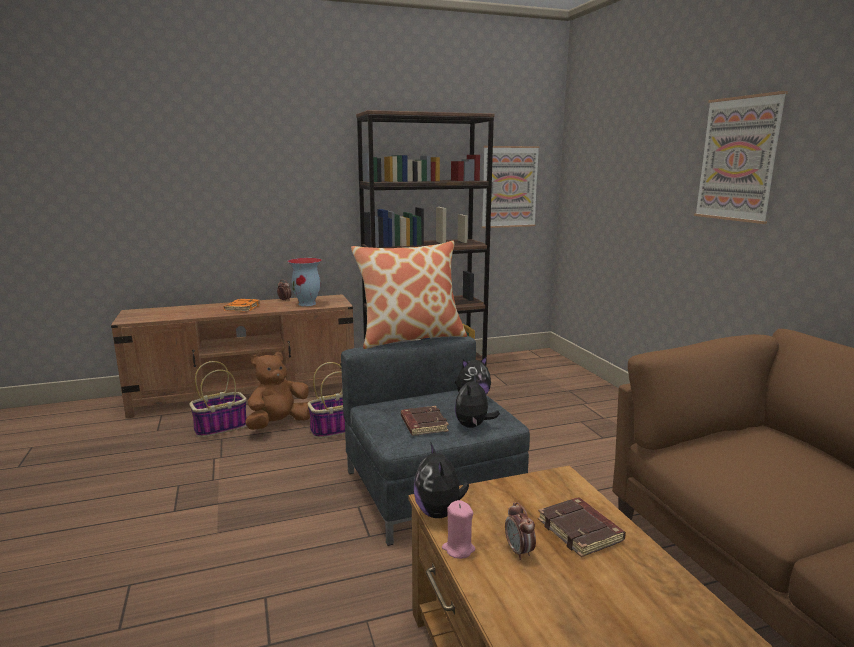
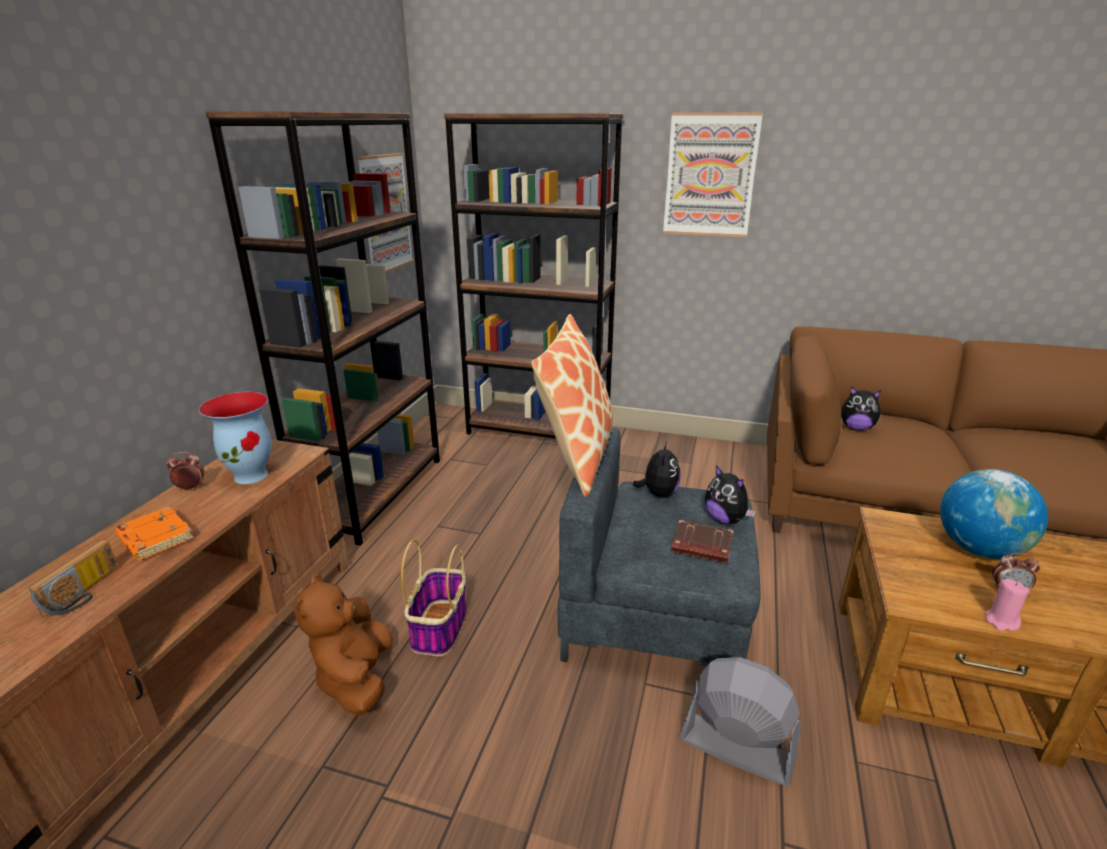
camera: 55 degrees left, 10 degrees up
(199, 312) = (85, 593): none -> radio
(221, 427) = (280, 753): basket -> none
(332, 558) = (736, 748): none -> grey fan
(440, 513) = (933, 607): plush toy -> plush toy (856, 428)
(581, 384) = (539, 430): none -> brown bookcase
(581, 531) = (979, 549): brown book -> globe

